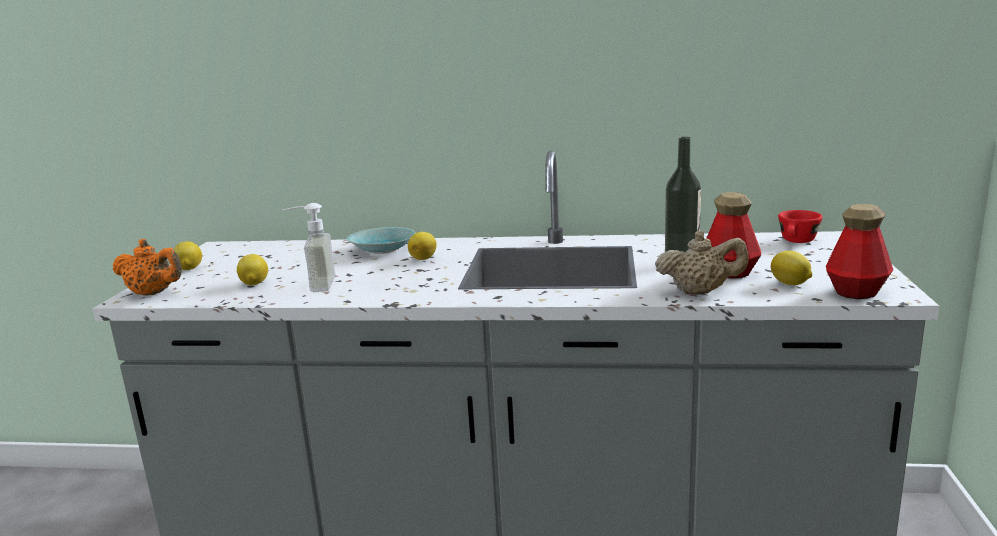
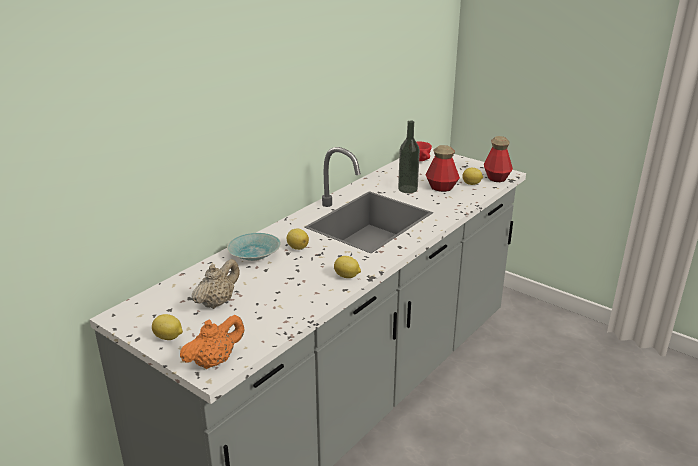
camera: 60 degrees left, 10 degrees up
(254, 284) = (257, 315): lemon -> lemon (347, 276)
(313, 285) = (295, 294): soap dispenser -> none
(700, 292) = (457, 203): beige teapot -> beige teapot (217, 302)

